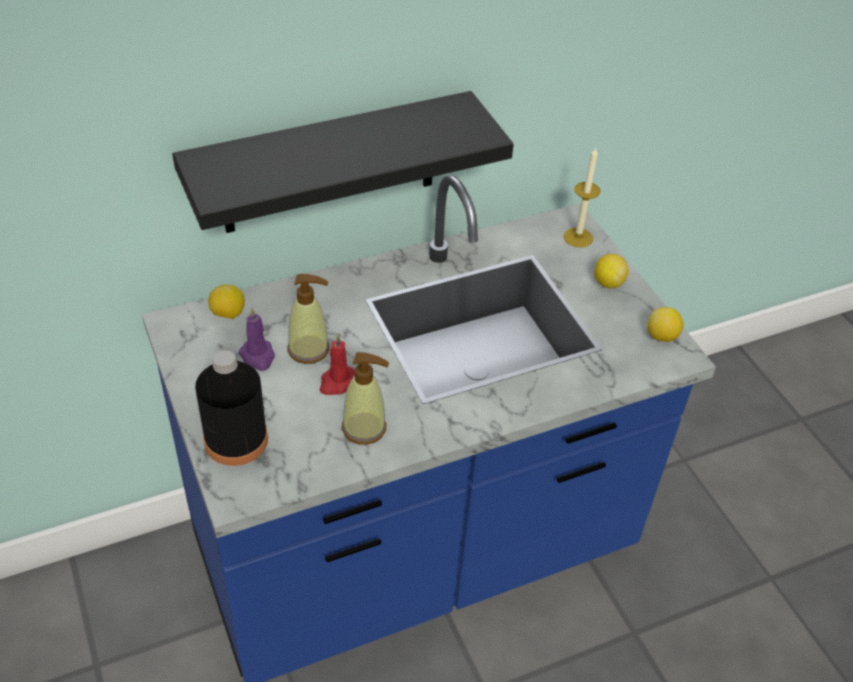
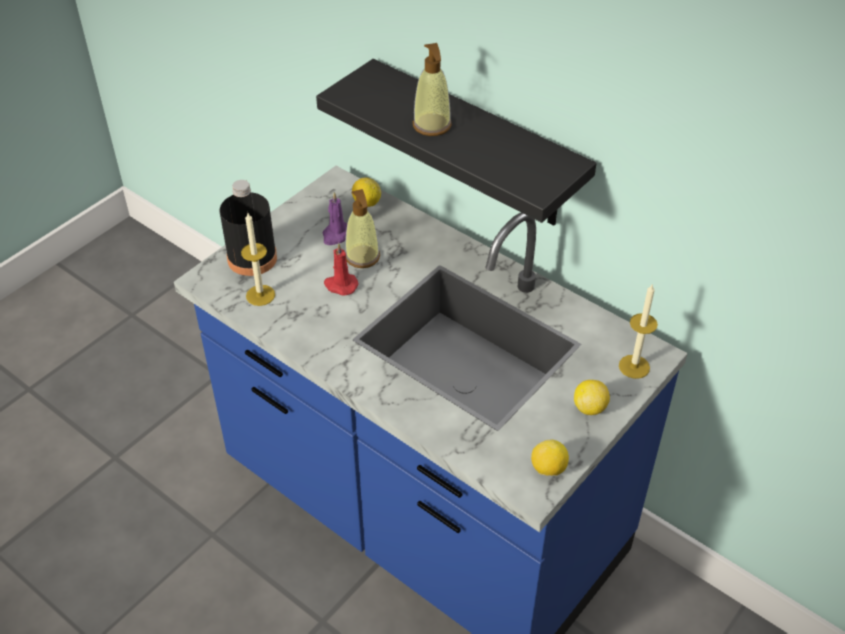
camera: 65 degrees right, 0 degrees up
(302, 454) = (260, 295): none -> candle
(364, 428) = (305, 317): soap dispenser -> soap dispenser (432, 125)

